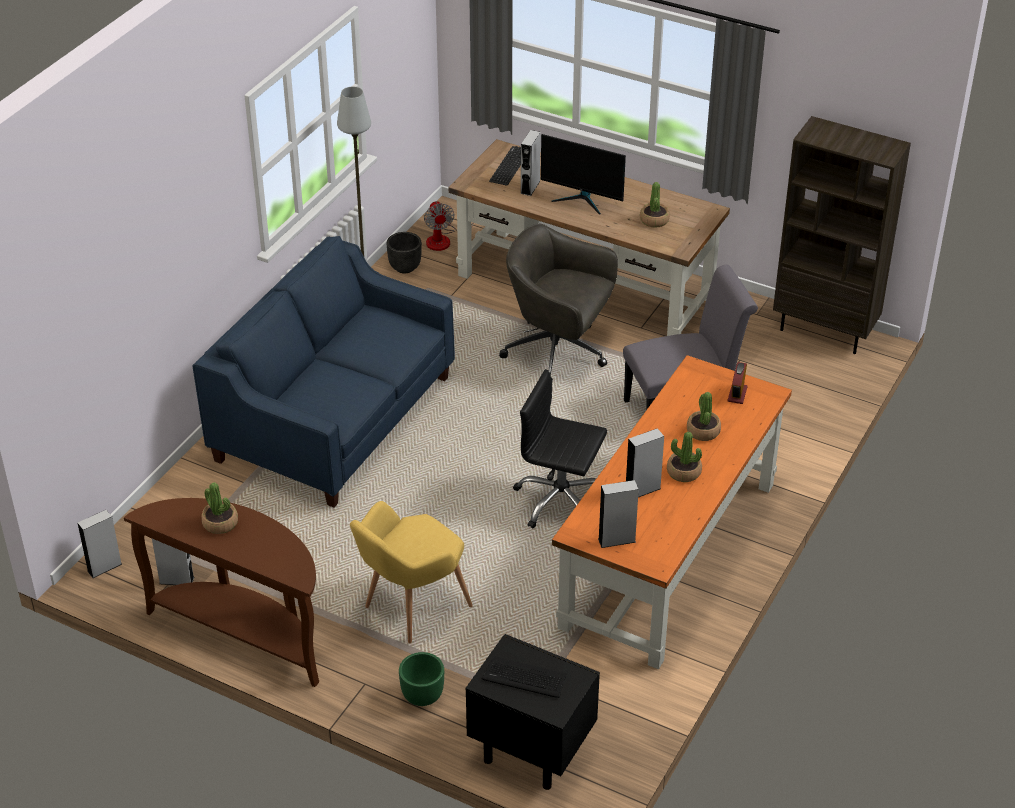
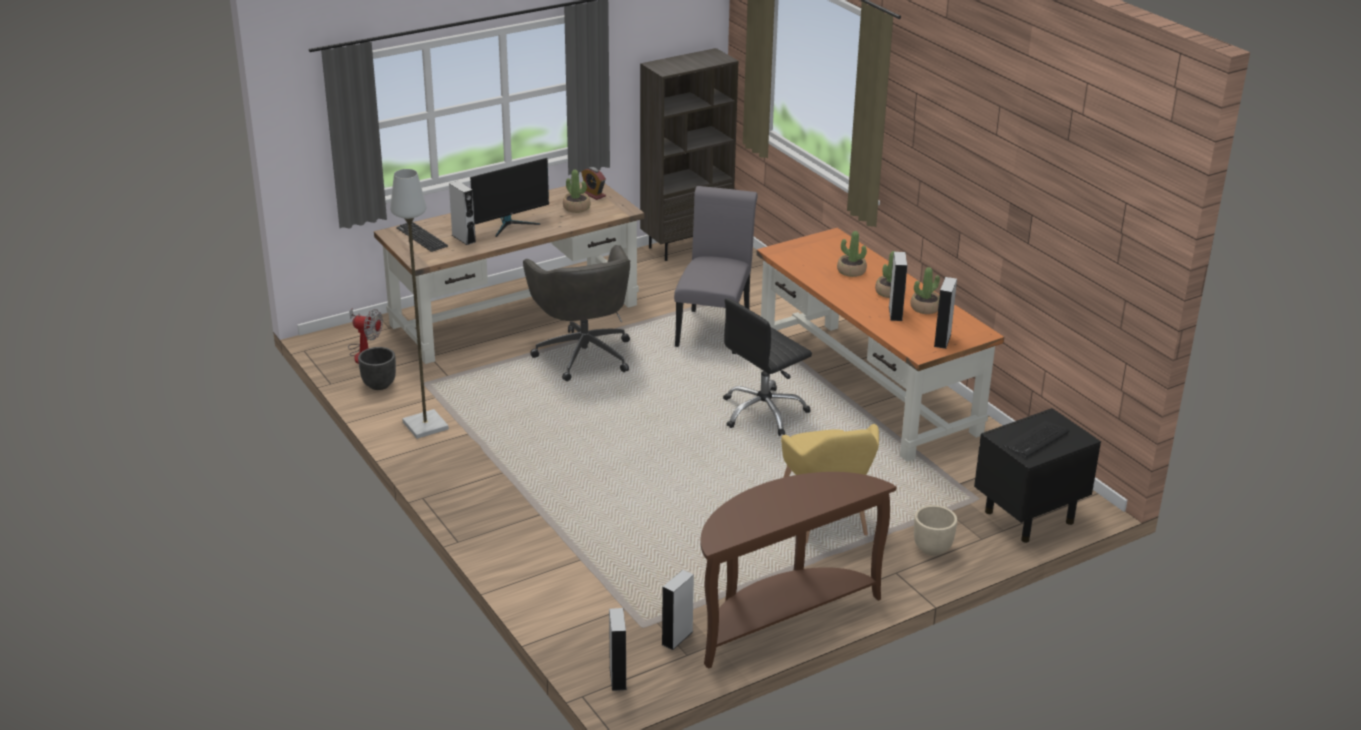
camera: 60 degrees left, 10 degrees down
(220, 523) = (764, 505): potted plant -> potted plant (925, 308)
(334, 418) = (545, 485): blue sofa -> none
(423, 696) = (932, 548): green planter -> beige planter
(558, 352) = (583, 354): grey office chair -> grey office chair turned 75 degrees counterclockwise
(737, 394) = (822, 246): alarm clock -> alarm clock (593, 195)

